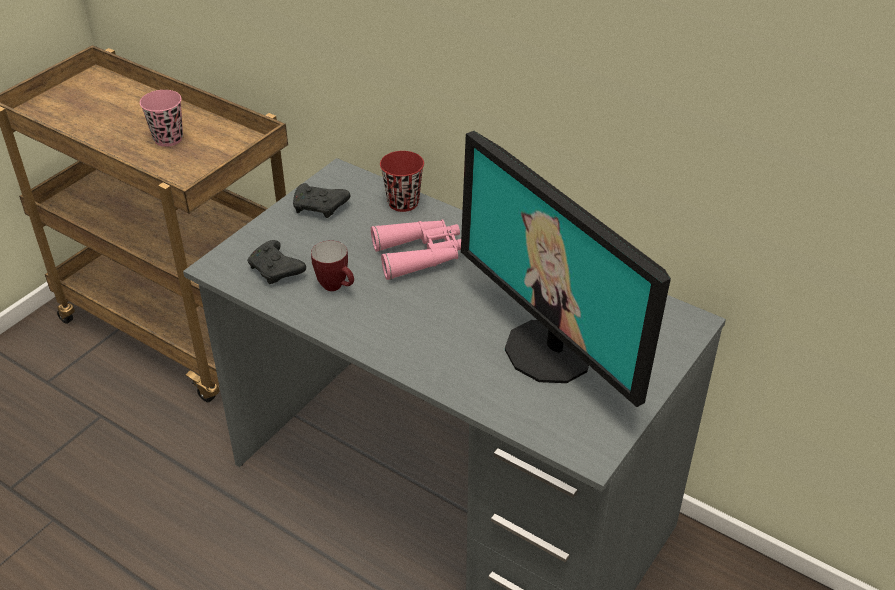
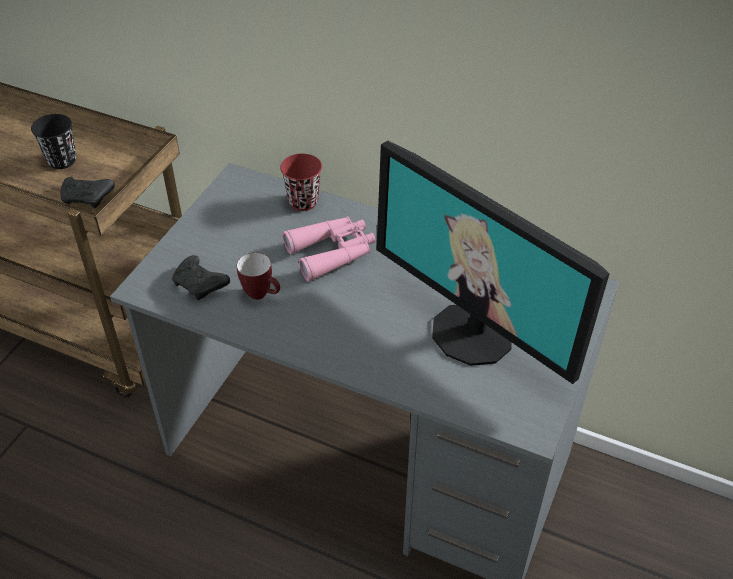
camera: 10 degrees left, 5 degrees up
(168, 139) = (62, 160): pink cup -> black cup
(320, 207) = (226, 215): black game controller -> black game controller (88, 198)

